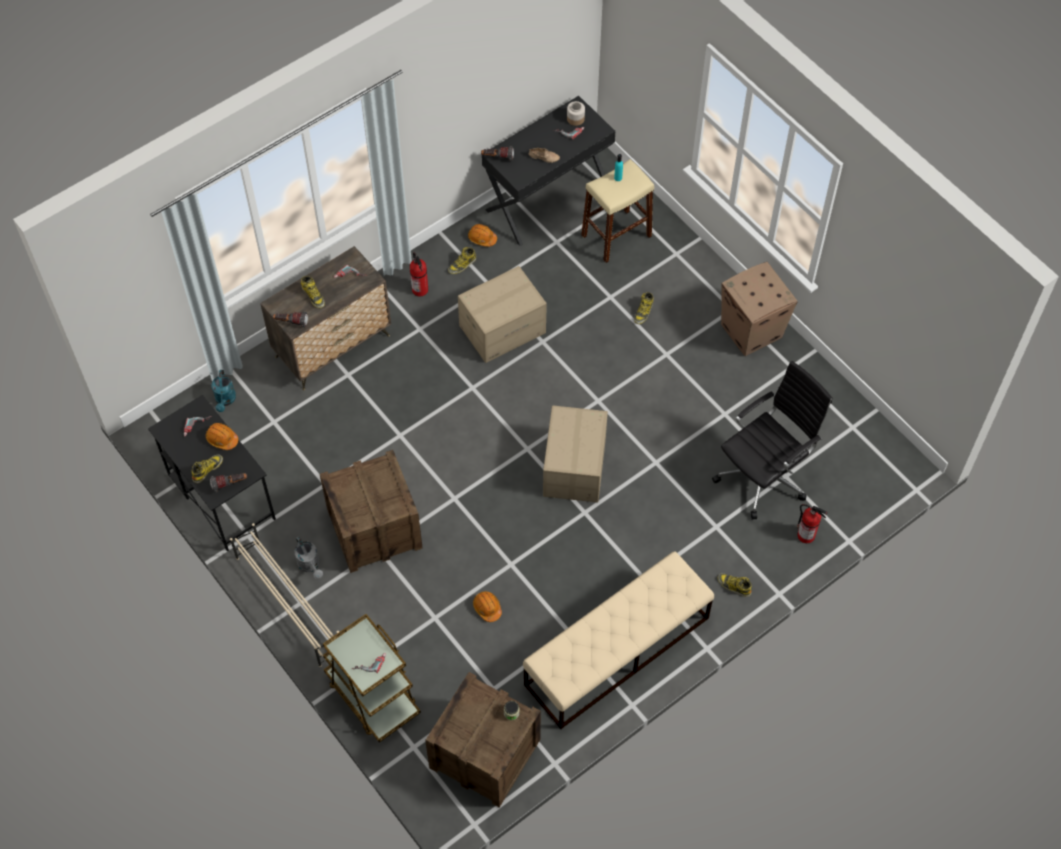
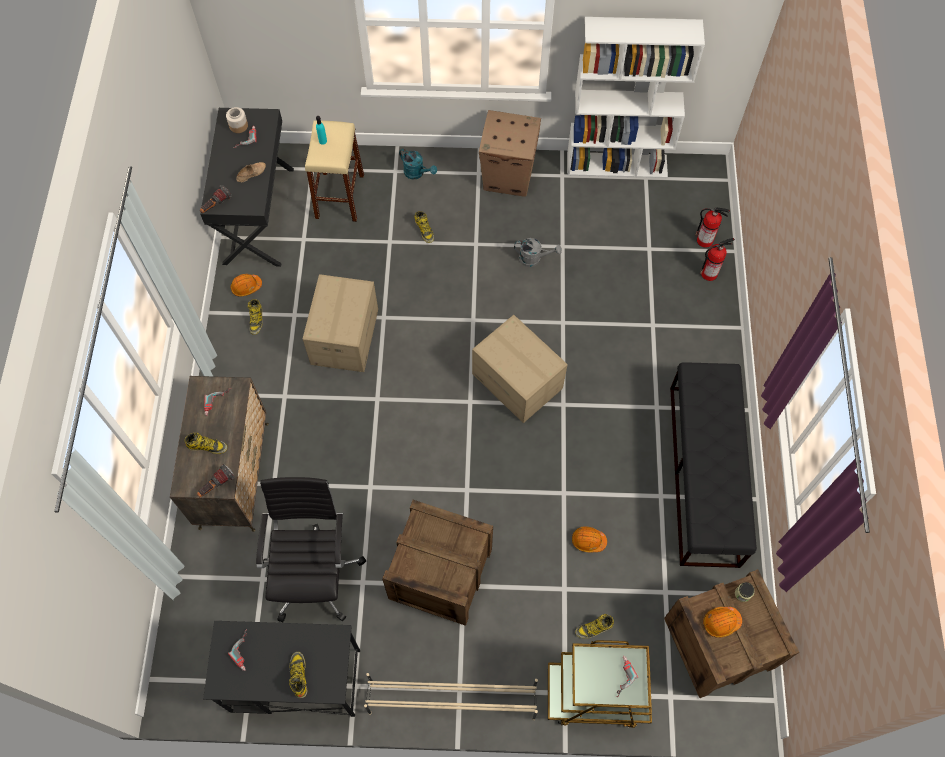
camera: 50 degrees left, 5 degrees up
(222, 439) = (278, 637): orange hard hat -> orange hard hat (721, 622)
(225, 400) = (202, 604): turquoise watering can -> turquoise watering can (417, 173)
(230, 484) = (332, 666): flashlight -> none
(310, 565) = (430, 654): grey watering can -> grey watering can (534, 258)
(420, 290) = (248, 367): fire extinguisher -> fire extinguisher (705, 240)
(616, 652) = (704, 475): beige bench -> black bench
(734, 586) = (712, 351): boot -> boot (594, 628)
(764, 475) = (637, 261): black office chair -> black office chair (315, 573)
(843, 398) = (617, 165): none -> white bookcase

